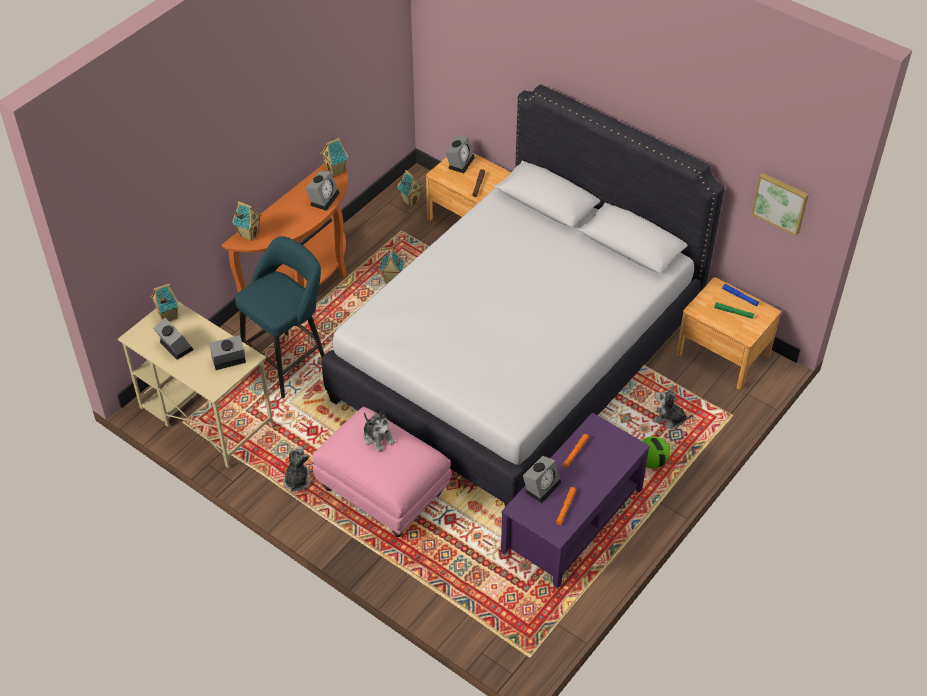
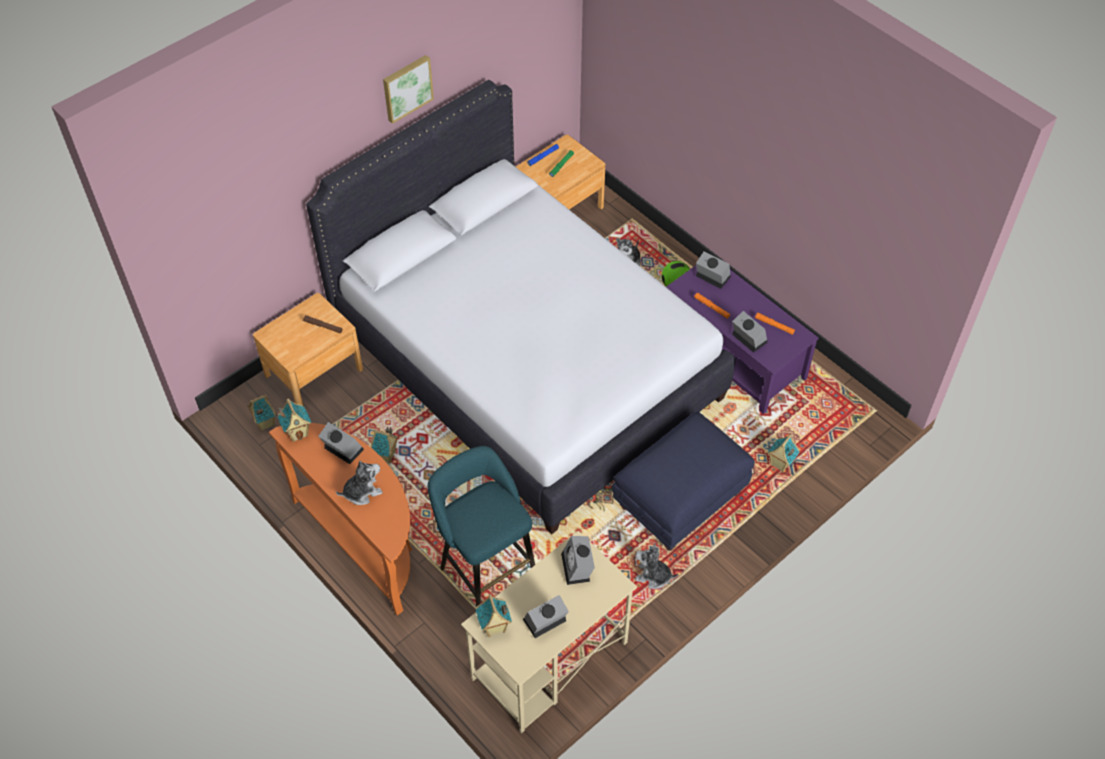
camera: 80 degrees left, 5 degrees up
(249, 234) = (381, 530): toy house -> toy house (779, 464)
(378, 437) = (671, 460): plush toy -> plush toy (362, 491)
(384, 492) = (680, 499): pink ottoman -> blue ottoman
(460, 162) = (279, 337): alarm clock -> alarm clock (711, 277)
(780, 202) = (543, 49): picture -> picture (406, 87)

